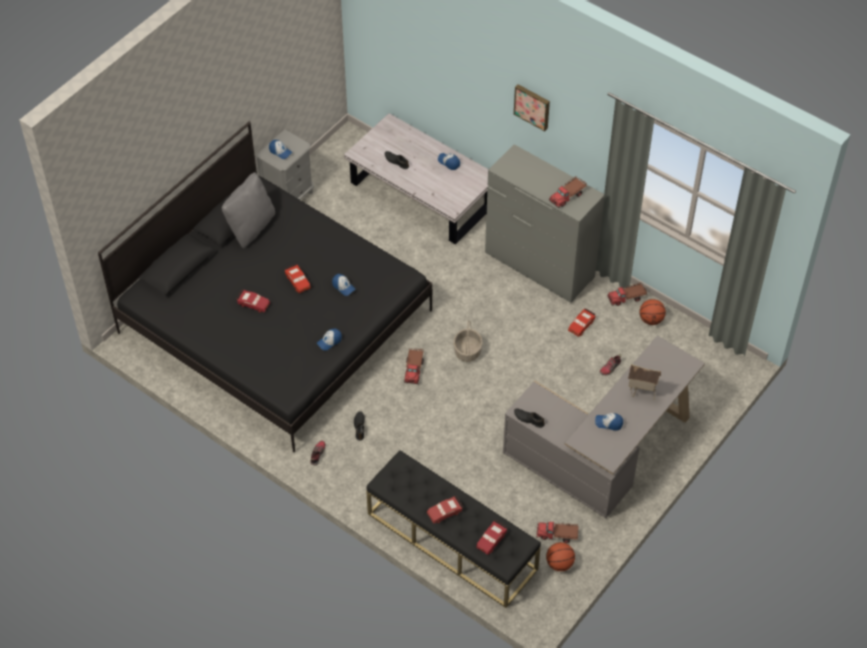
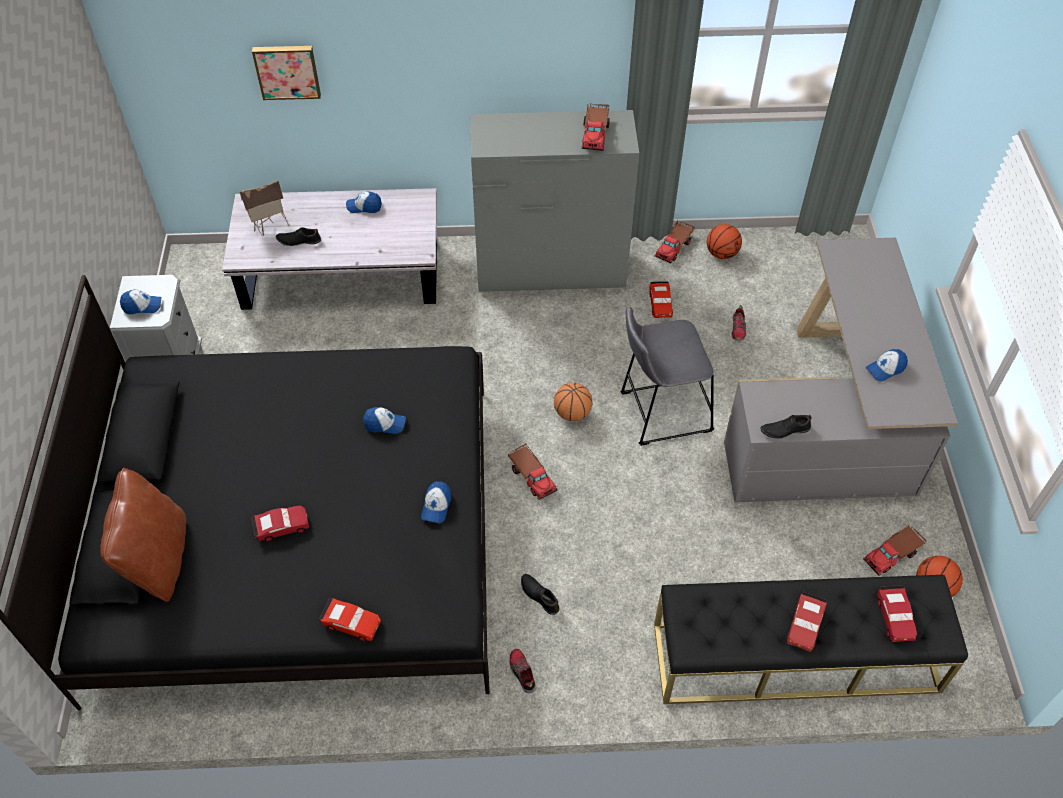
camera: 40 degrees left, 0 degrees up
(190, 283) = (159, 559): none -> brown pillow
(251, 227) = (182, 428): grey pillow -> none
(298, 281) = (316, 456): red toy car -> red toy car (351, 623)
(467, 351) = (572, 413): basket -> basketball
(515, 383) = (660, 412): none -> grey stool
(532, 106) = (480, 41): picture -> picture (287, 71)
(641, 394) = (877, 312): toy house -> toy house (270, 228)

